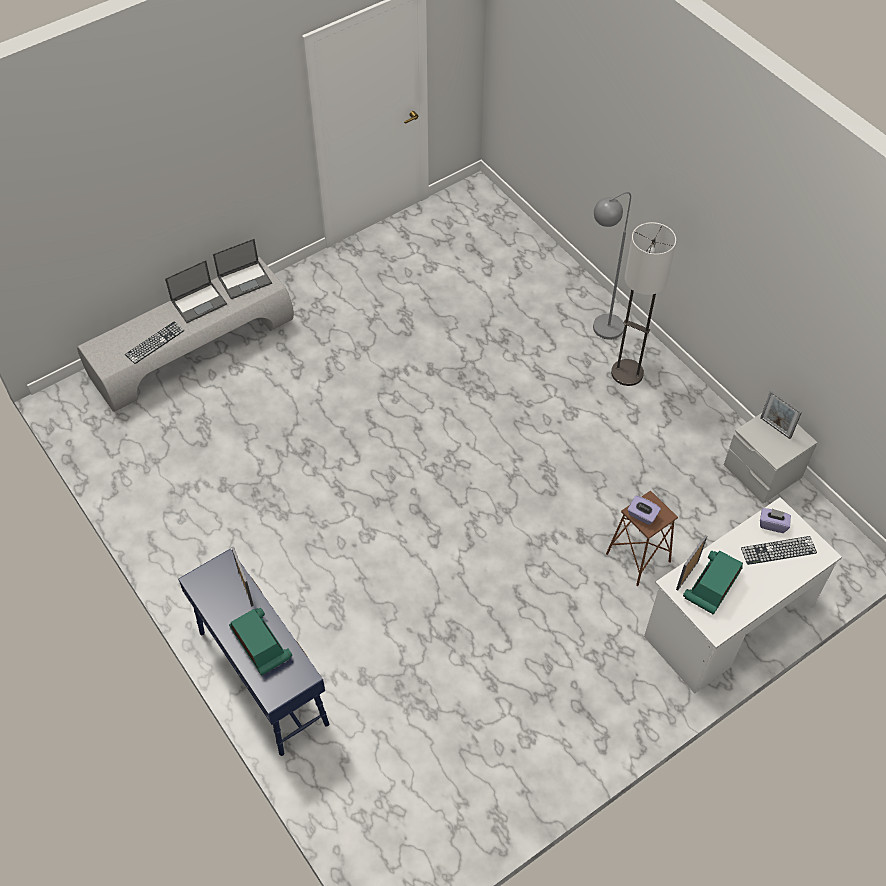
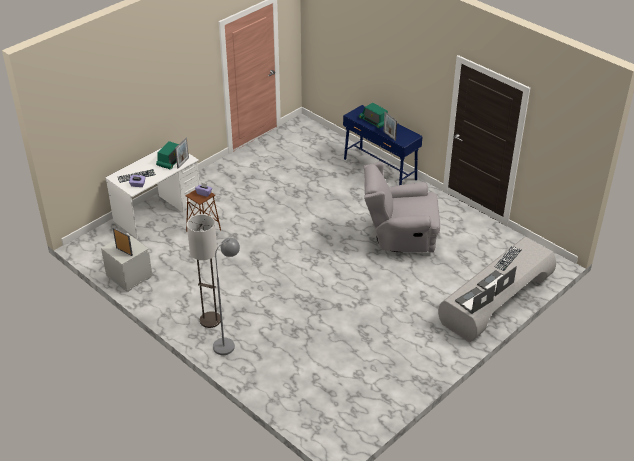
camera: 170 degrees right, 15 degrees down
(291, 487) = (399, 238): none -> grey armchair

